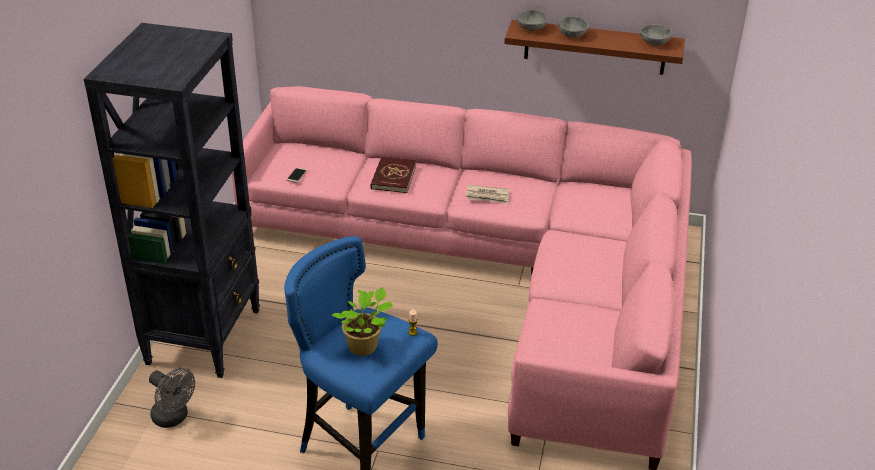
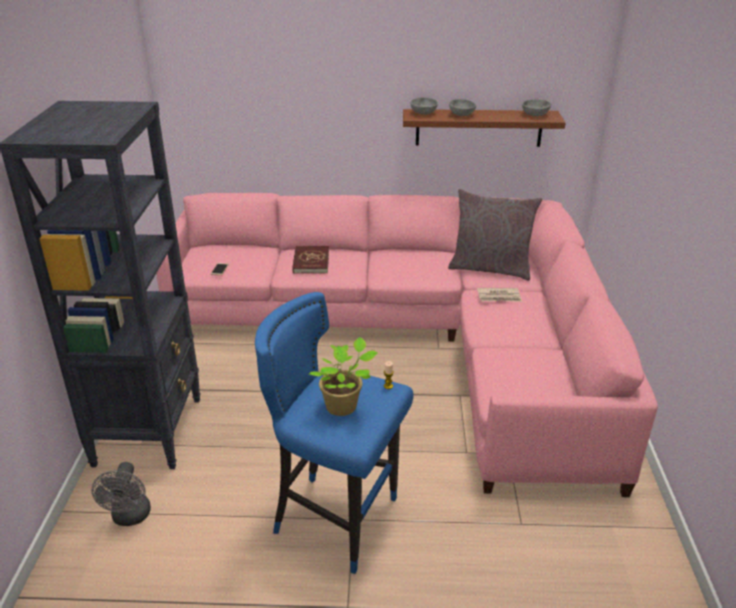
camera: 10 degrees left, 5 degrees down
(174, 418) = (130, 518): grey fan -> grey fan turned 60 degrees clockwise
(487, 196) = (402, 268): newspaper -> newspaper (499, 297)
(584, 207) = (490, 268): none -> grey pillow

